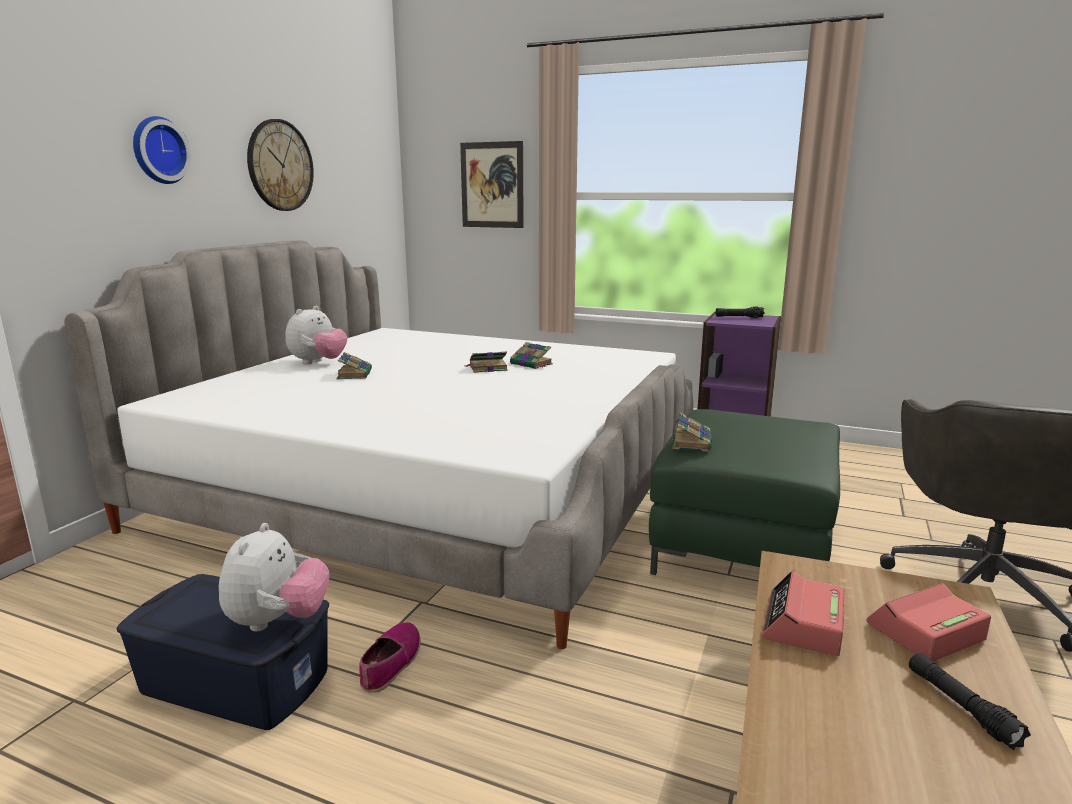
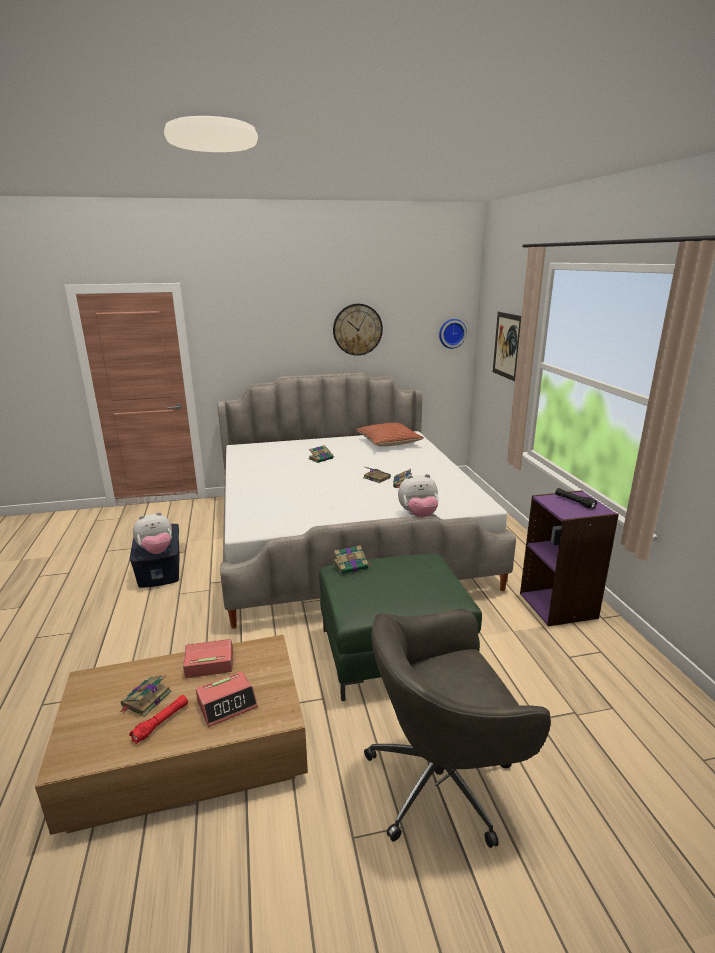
camera: 55 degrees right, 5 degrees up
(158, 150) = (276, 327): wall clock -> wall clock (451, 333)
(318, 363) = (329, 446): plush toy -> plush toy (418, 515)
(386, 342) = (388, 442): none -> pillow
(391, 663) = (191, 592): shoe -> none
(886, 713) = (145, 699): none -> book
(925, 632) = (227, 704): alarm clock -> alarm clock turned 120 degrees clockwise
(961, 707) = (161, 723): black flashlight -> red flashlight

